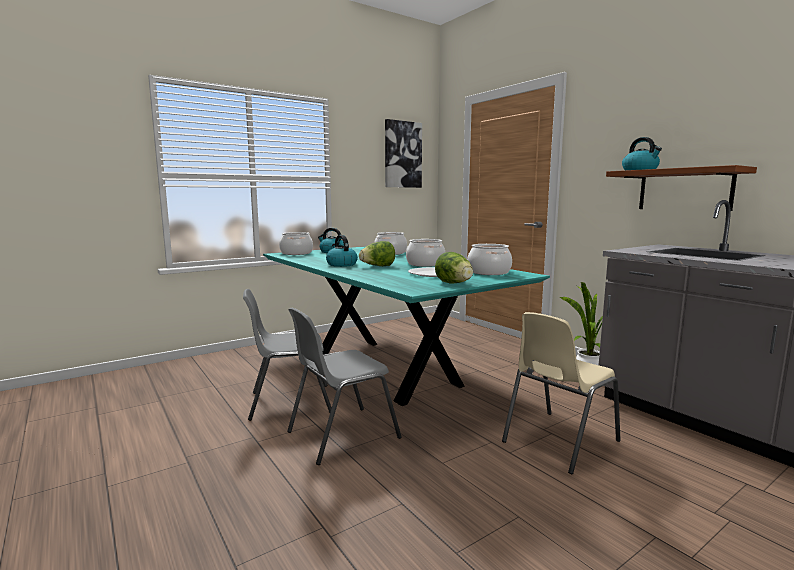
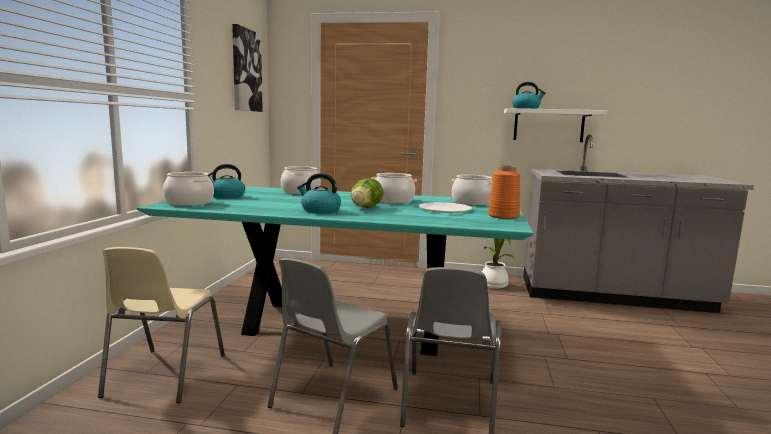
camera: 45 degrees left, 0 degrees up
(454, 284) = (503, 216): lettuce -> orange vase
(558, 441) = (571, 338): beige chair -> beige chair (163, 376)
(684, 190) = (548, 125): brown shelf -> white shelf

